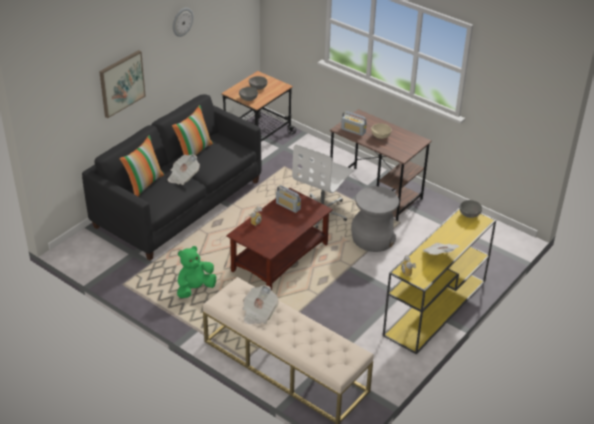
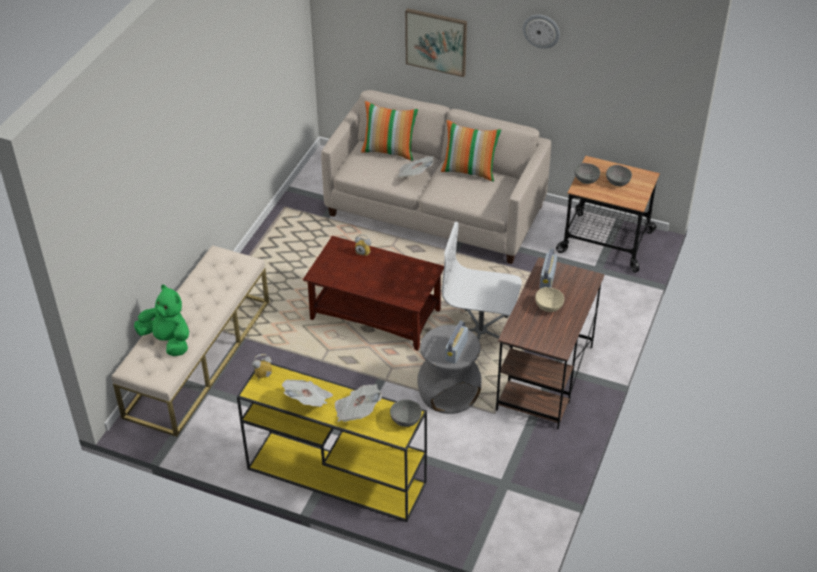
camera: 75 degrees right, 5 degrees up
(178, 204) = (436, 210): black sofa -> beige sofa
(195, 288) = (297, 260): green plush toy -> green plush toy (168, 341)
(258, 313) = (205, 287): newspaper -> newspaper (357, 411)
(288, 206) = (406, 272): radio -> radio (456, 350)

